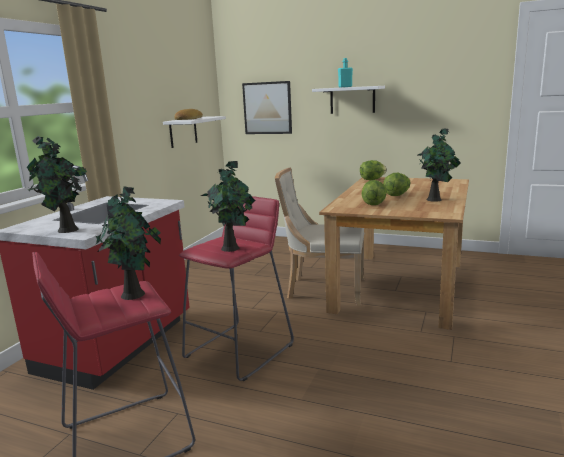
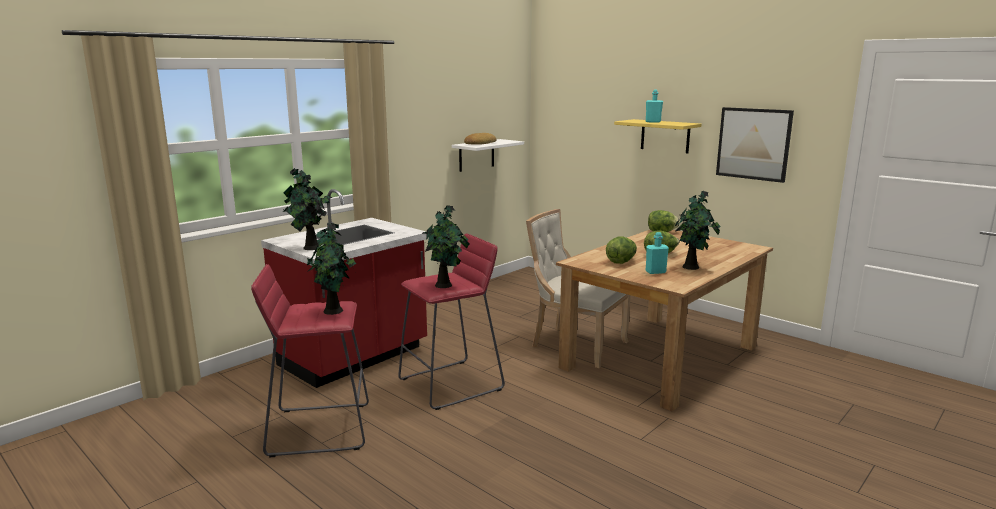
camera: 20 degrees right, 0 degrees up
(267, 108) = (576, 134): picture -> picture (753, 144)
(352, 100) = (665, 136): white shelf -> yellow shelf
(413, 207) = (655, 272): none -> turquoise bottle

